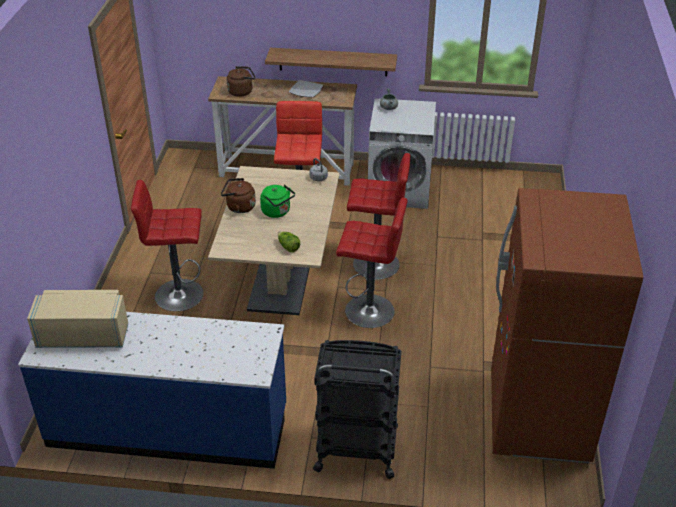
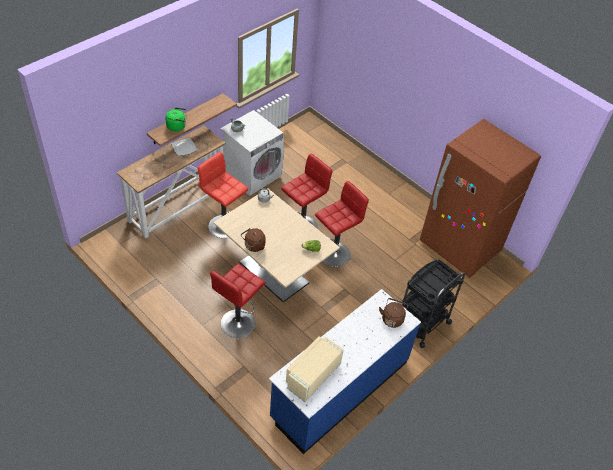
camera: 55 degrees left, 10 degrees up
(242, 91) = (149, 173): brown kettle -> brown kettle (392, 318)
(277, 212) = (276, 234): green kettle -> green kettle (177, 126)

